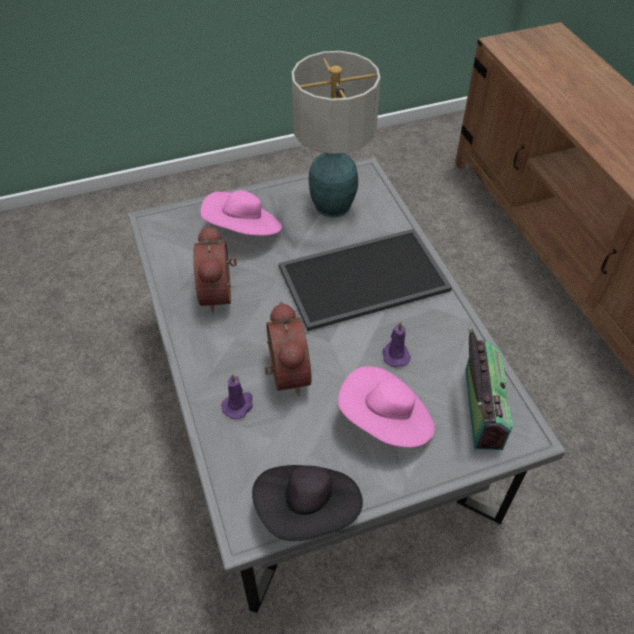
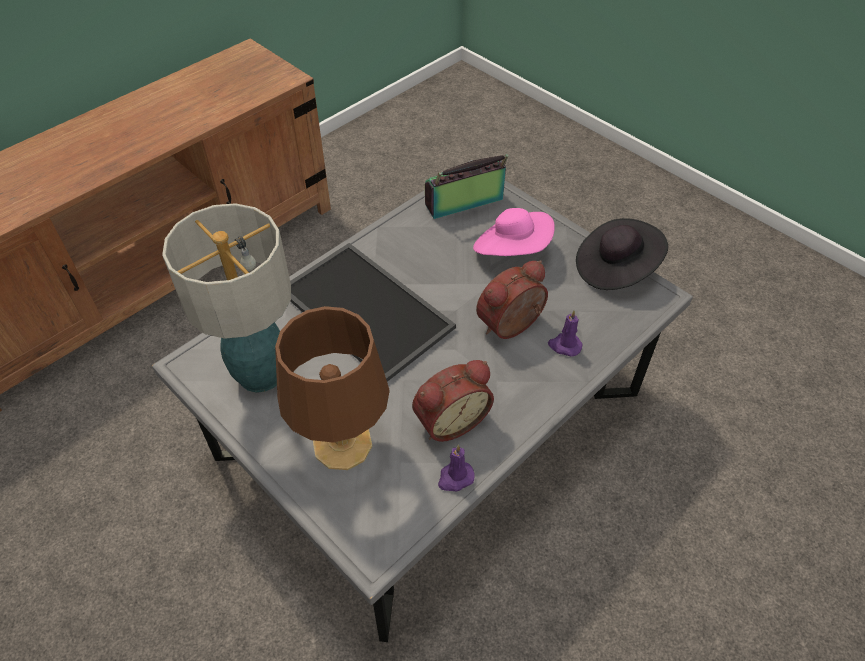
camera: 115 degrees left, 0 degrees up
(243, 231) = (342, 443): pink hat -> brown table lamp
(395, 354) = (443, 263): purple candle -> purple candle (455, 478)

